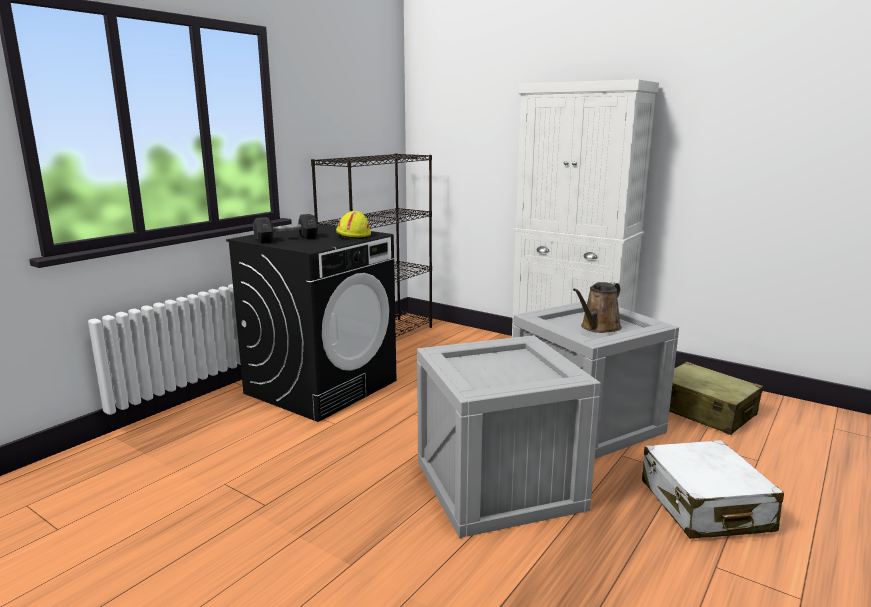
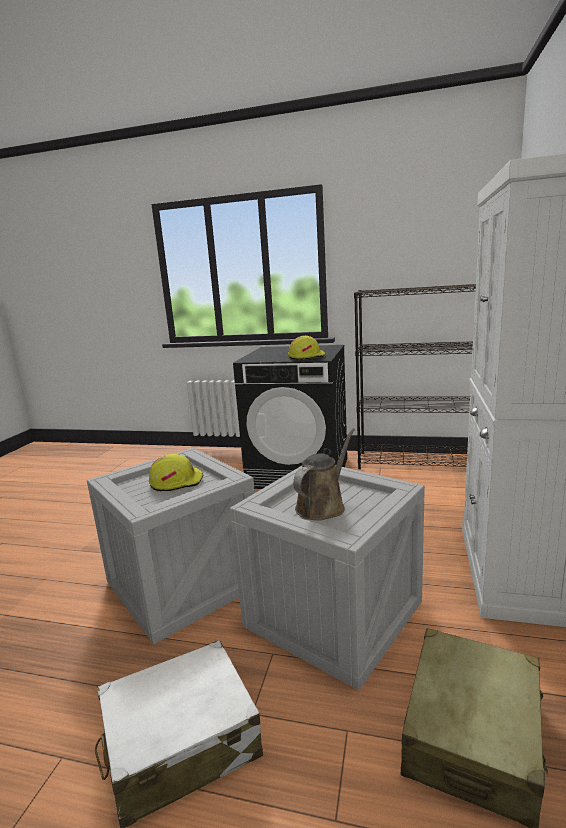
camera: 70 degrees right, 0 degrees up
(286, 239) = (274, 352): grey dumbbell -> none
(501, 366) = (176, 482): none -> yellow hard hat
(598, 328) = (323, 506): brown watering can -> brown watering can turned 105 degrees clockwise

